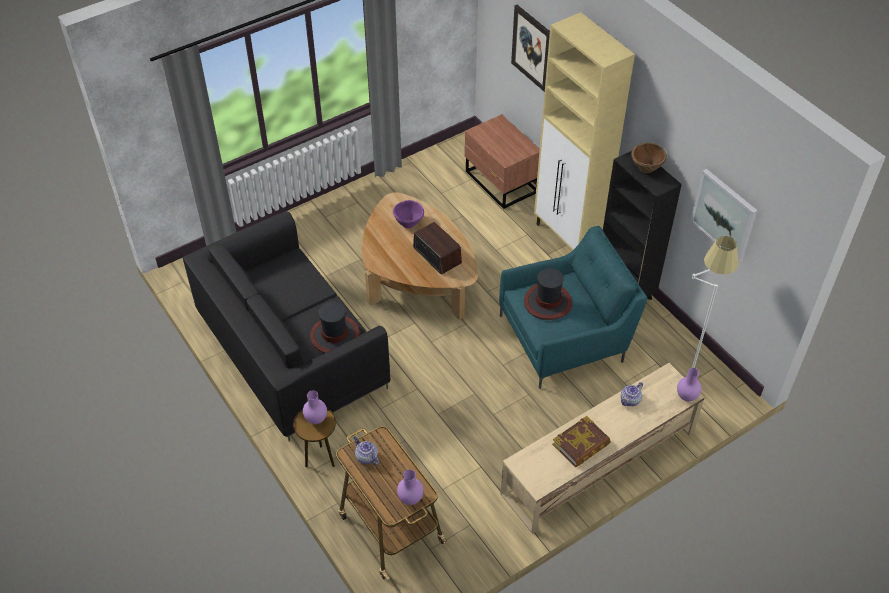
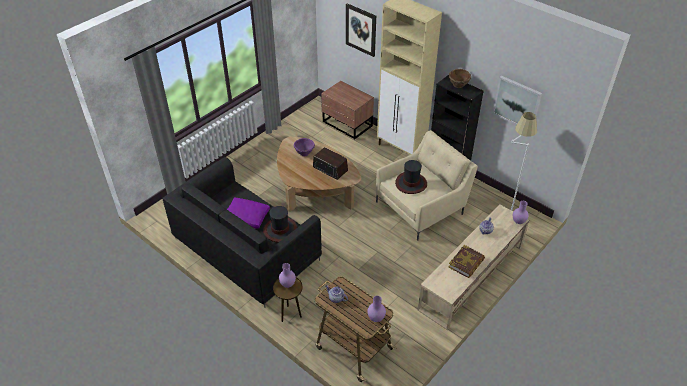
camera: 15 degrees left, 5 degrees down
(295, 306) = (246, 217): none -> purple pillow
(565, 337) = (422, 206): turquoise armchair -> beige armchair

